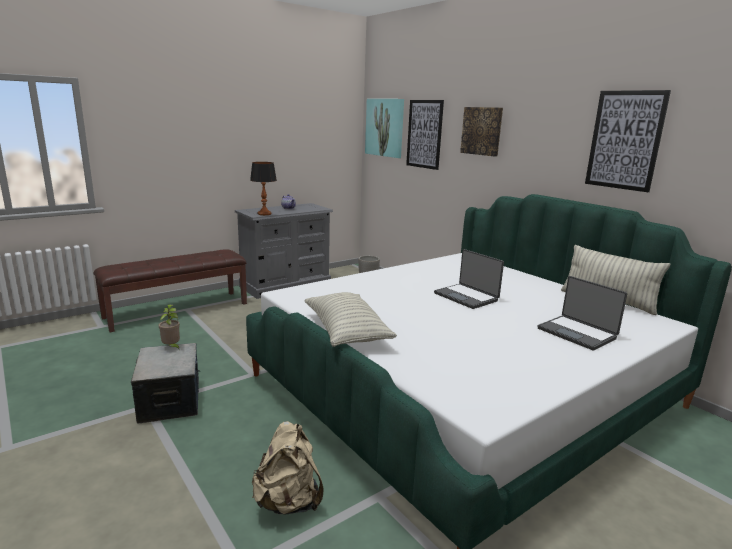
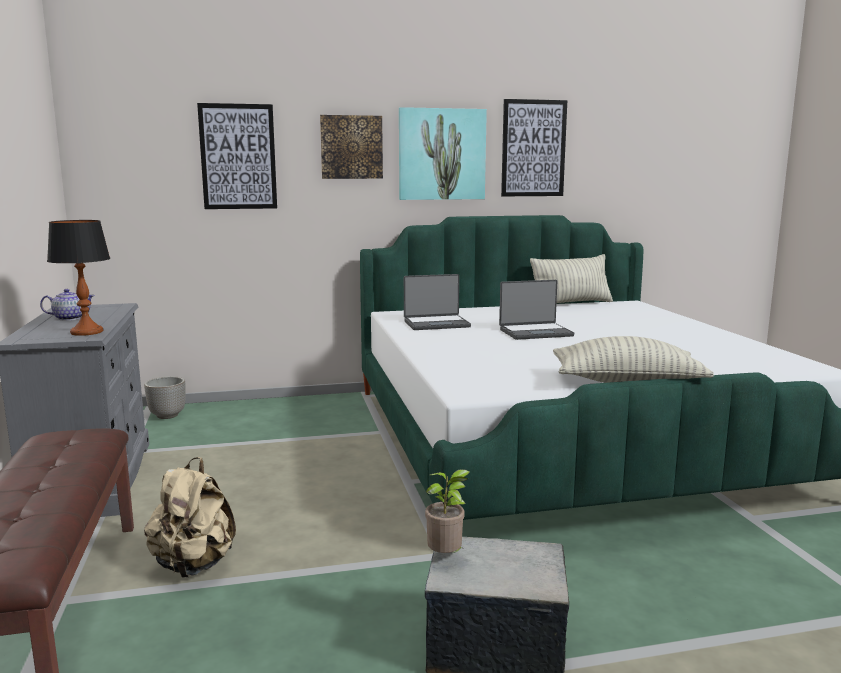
camera: 65 degrees left, 5 degrees down
(288, 502) = (767, 569): beige backpack -> beige backpack (194, 565)
(384, 127) = (131, 150): picture -> picture (442, 154)
(577, 333) = (646, 323): laptop -> laptop (436, 324)

